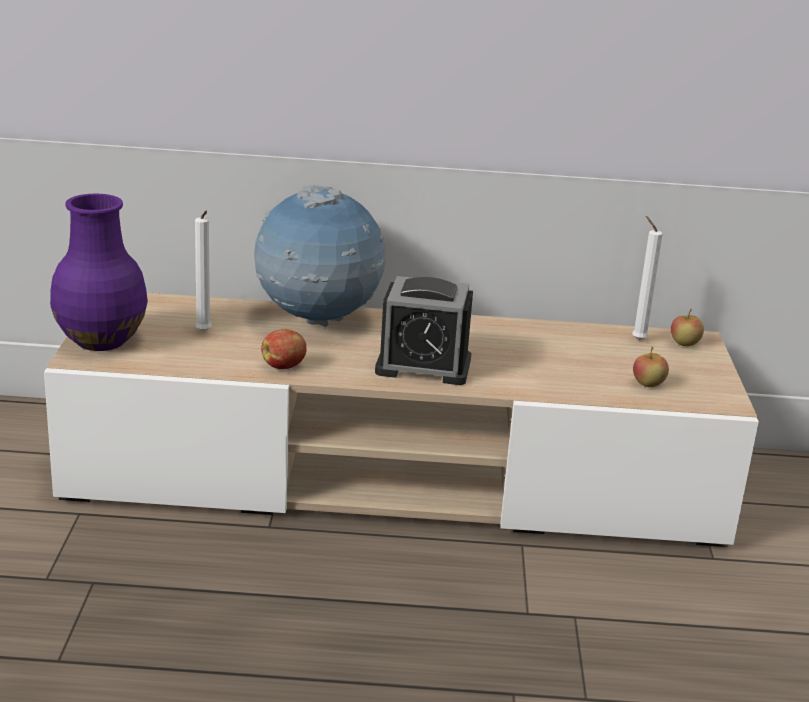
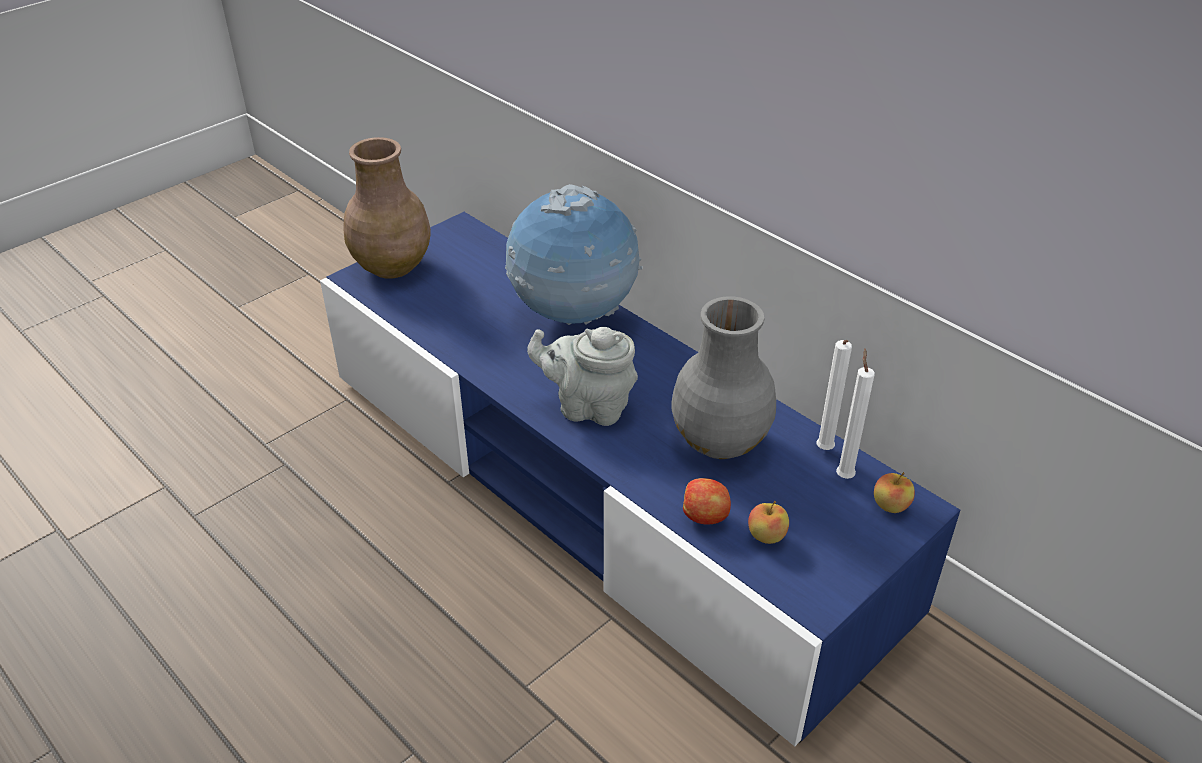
camera: 45 degrees right, 15 degrees up
(102, 340) = (393, 266): purple vase -> brown vase
(203, 333) = (471, 290): white candle -> white candle (823, 451)
(284, 366) = (479, 353): apple -> apple (705, 517)
(396, 476) = (601, 487): beige tv stand -> blue tv stand
(423, 366) = (588, 407): alarm clock -> grey teapot
(541, 352) = (720, 442): none -> grey vase

